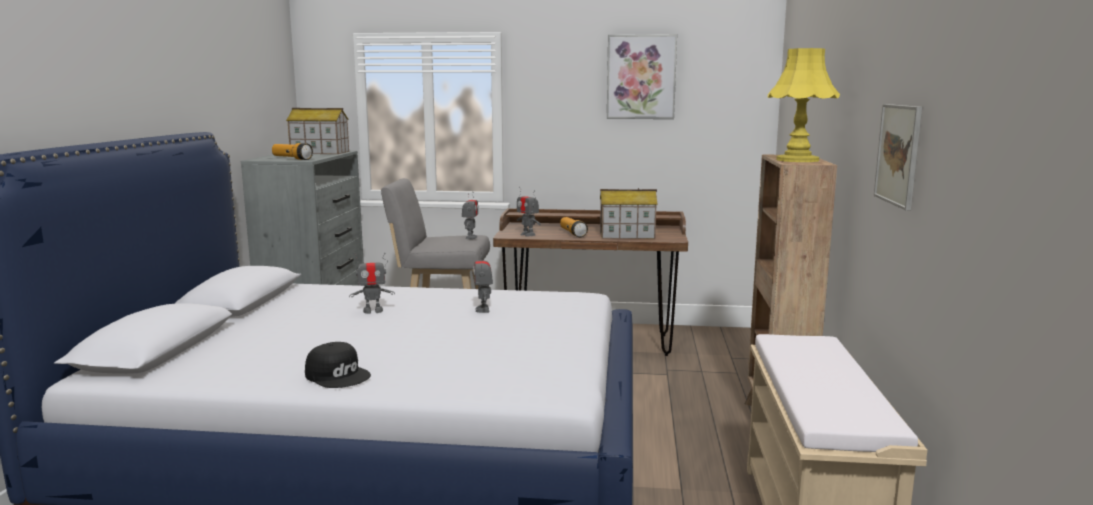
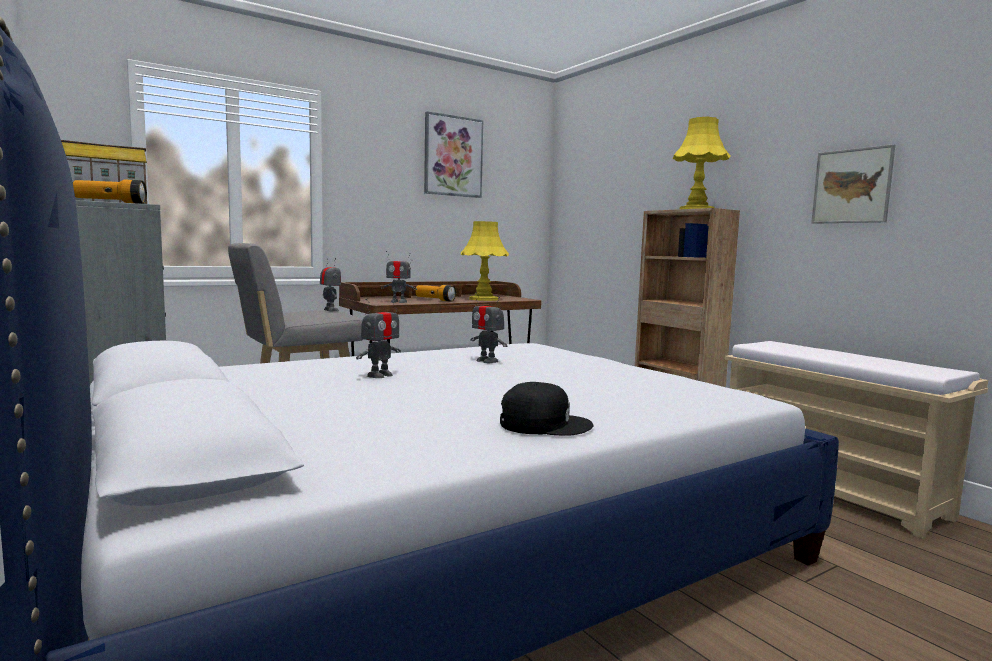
camera: 40 degrees left, 5 degrees down
(626, 235) = (483, 299): toy house -> yellow table lamp

